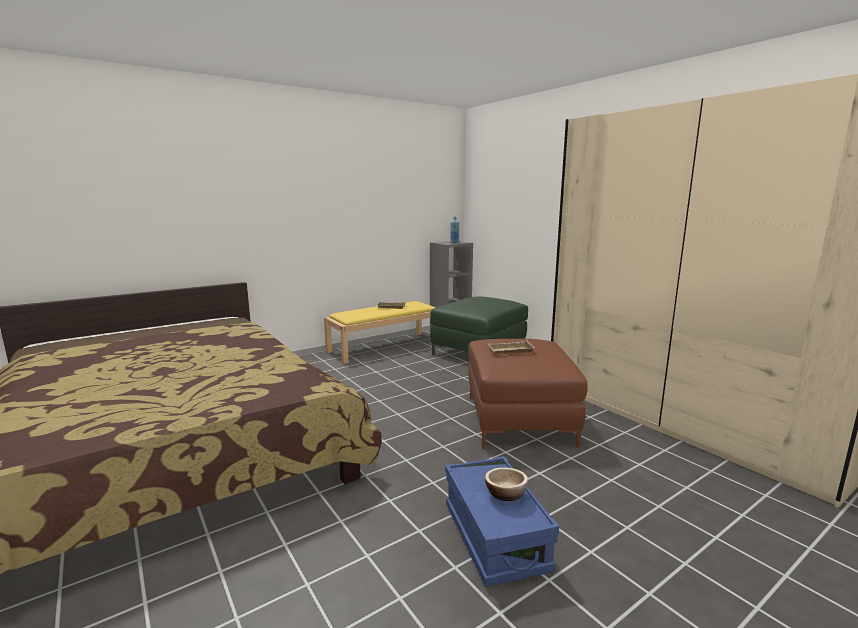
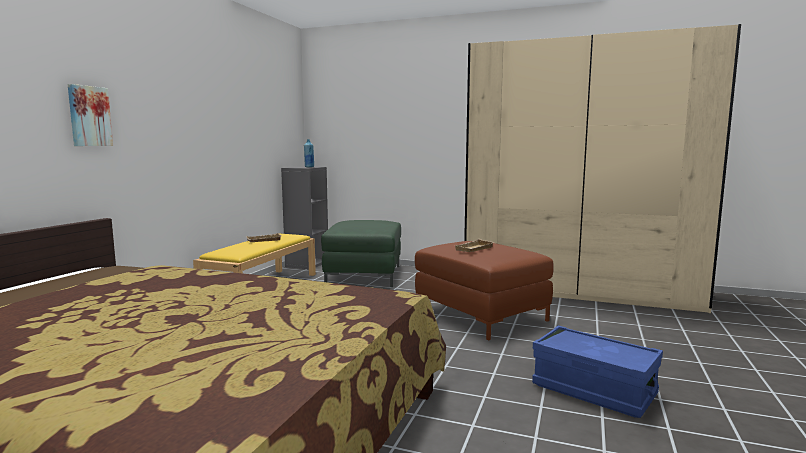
camera: 35 degrees left, 5 degrees down
(235, 208) = (89, 116): none -> picture
(505, 494) = (603, 345): bowl -> none

